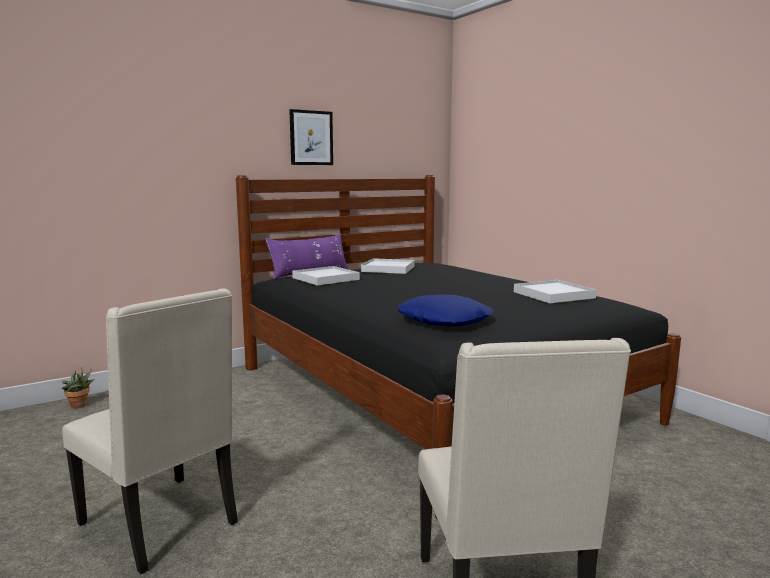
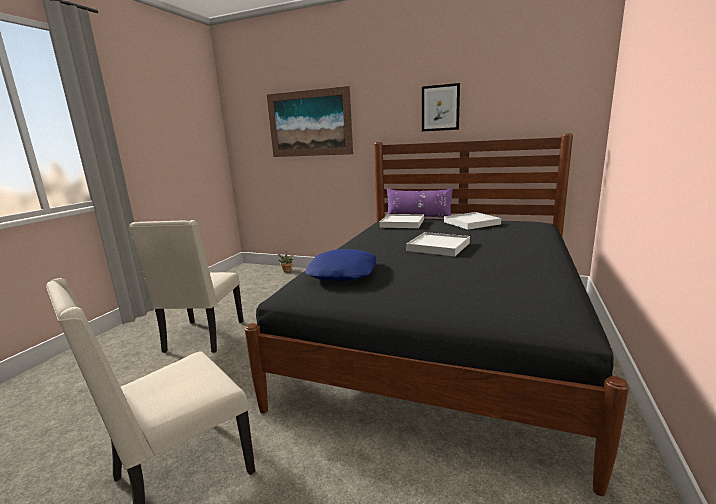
camera: 55 degrees right, 5 degrees up
(113, 140) = (309, 123): none -> picture
(554, 295) = (508, 279): white tray -> white tray (438, 247)

